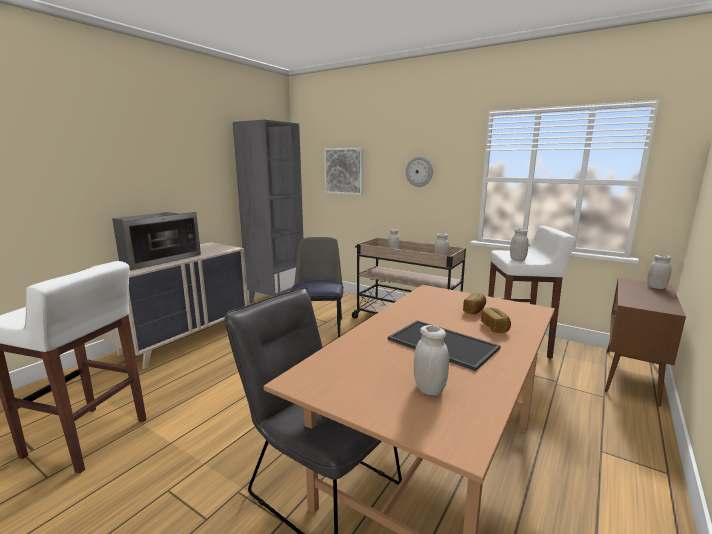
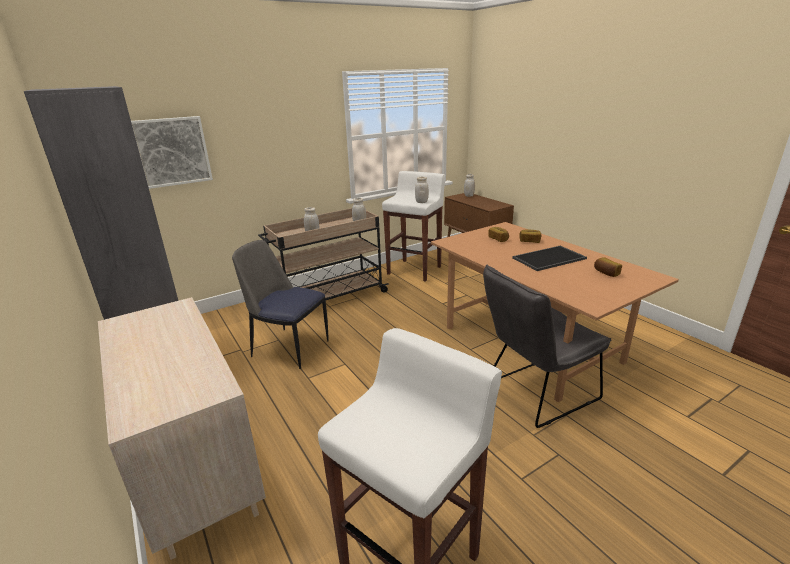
camera: 65 degrees left, 10 degrees up
(158, 259) = (163, 367): microwave -> none
(419, 171) = (283, 139): wall clock -> none
(429, 389) = (606, 273): white jar -> bread

